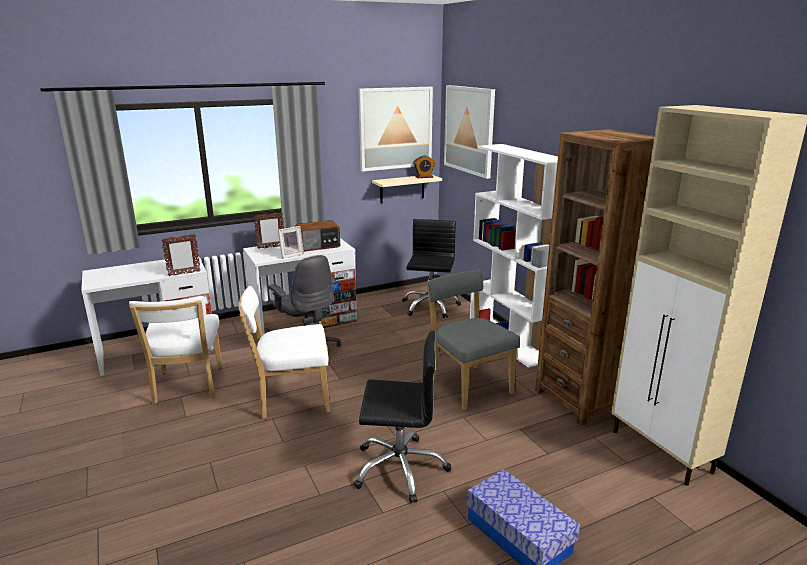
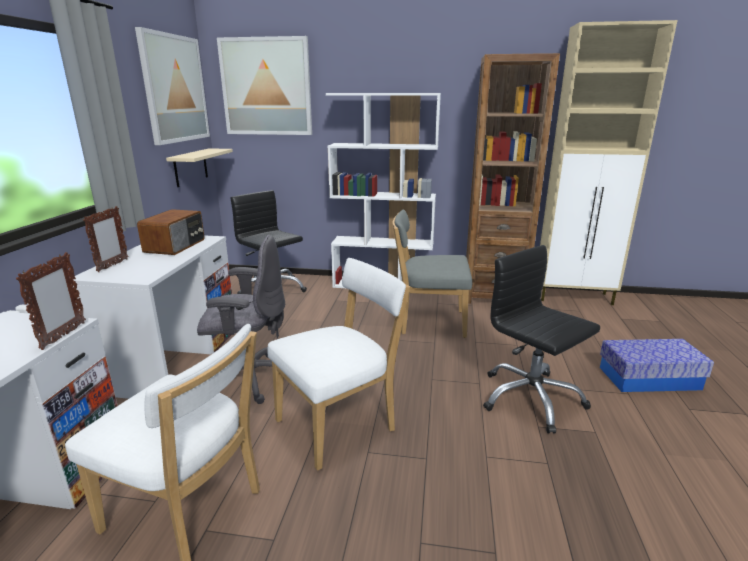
camera: 55 degrees left, 0 degrees up
(290, 399) = (340, 424): white chair -> white chair turned 150 degrees counterclockwise
(291, 255) = (170, 262): picture frame -> none
(400, 468) = (530, 398): black office chair -> black office chair turned 75 degrees counterclockwise
(424, 177) = (212, 150): alarm clock -> none

